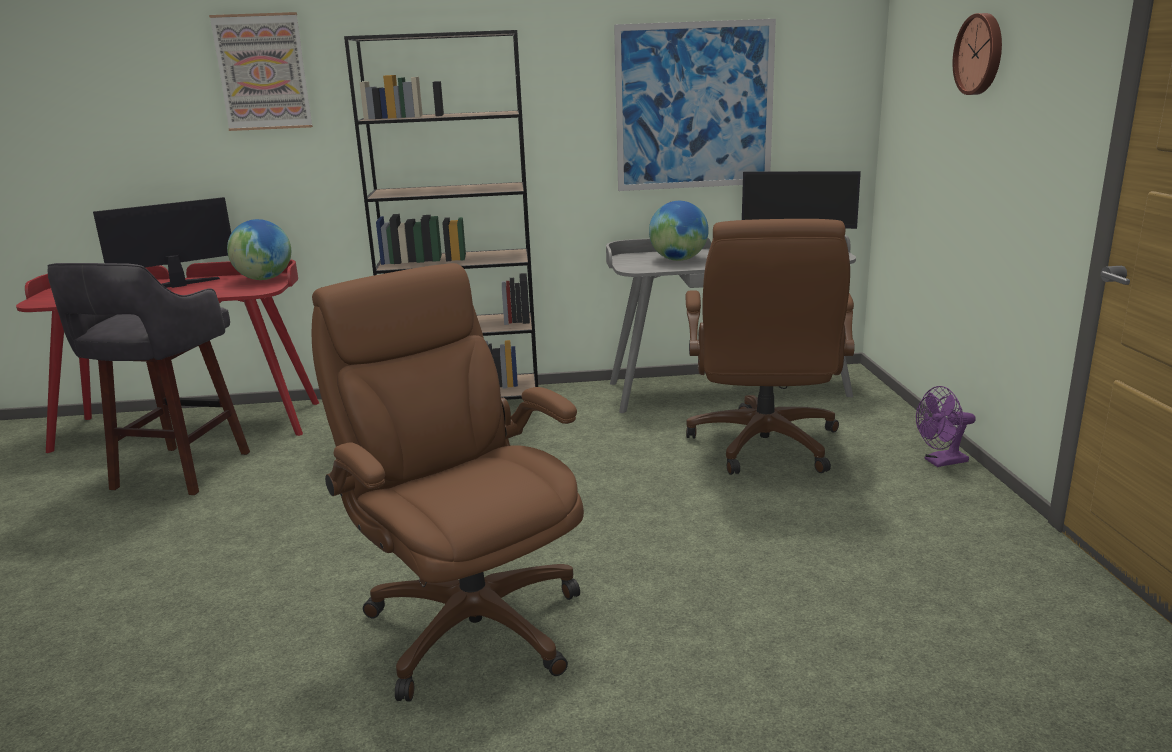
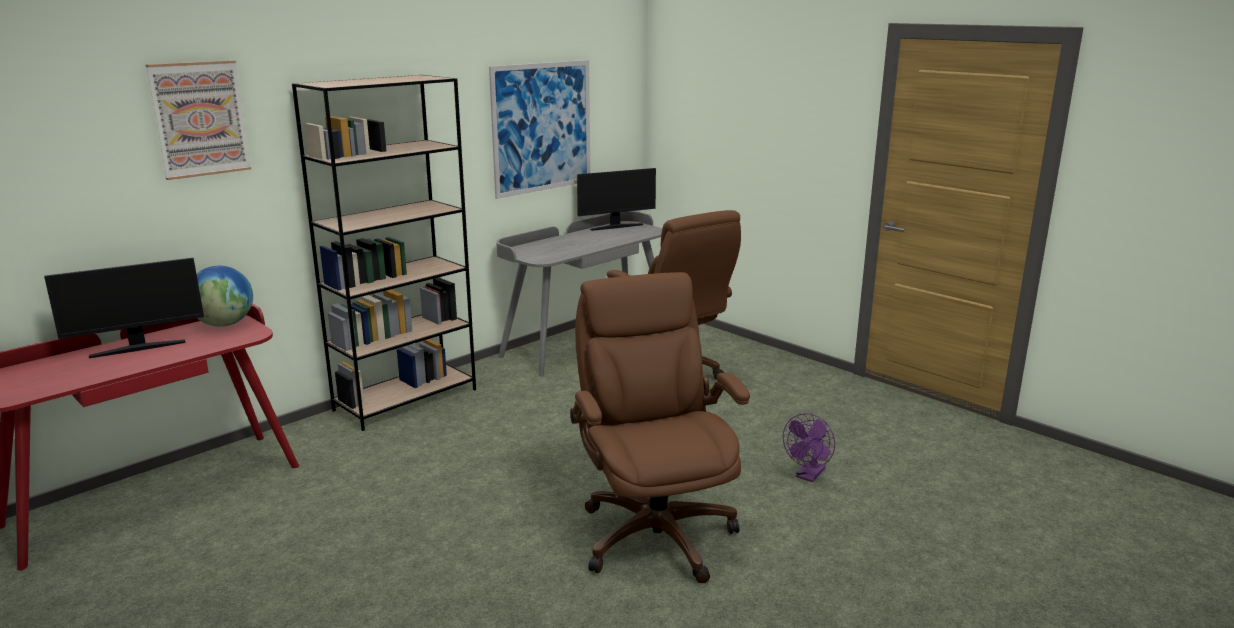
camera: 40 degrees left, 0 degrees up
(178, 285) = (138, 348): monitor -> monitor turned 135 degrees counterclockwise
(178, 473) = (233, 533): grey stool -> none
(468, 618) = (654, 529): brown office chair -> brown office chair turned 60 degrees clockwise
(678, 260) = (556, 248): globe -> none
(940, 462) = (768, 355): purple fan -> purple fan (808, 476)
(980, 54) = (756, 94): wall clock -> none

